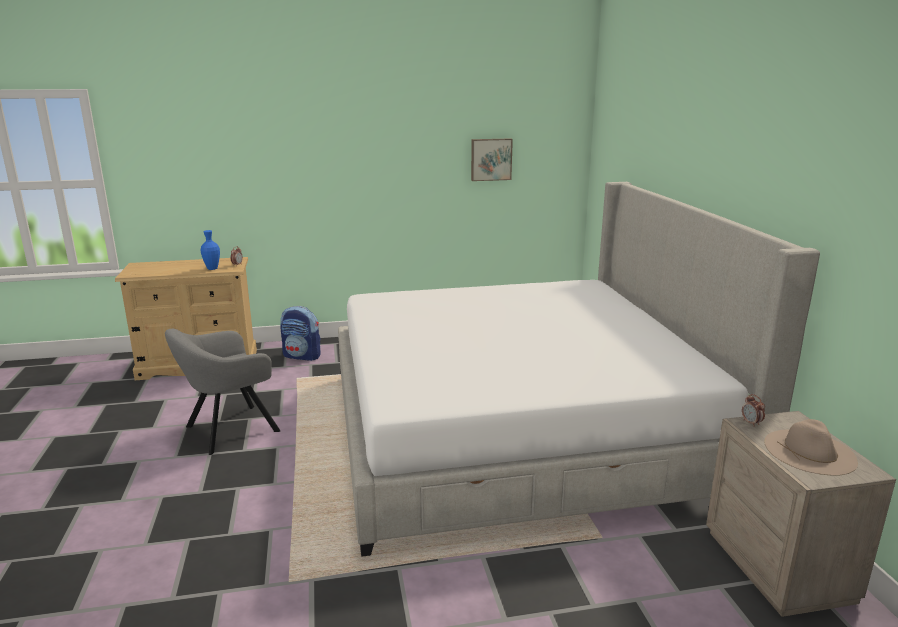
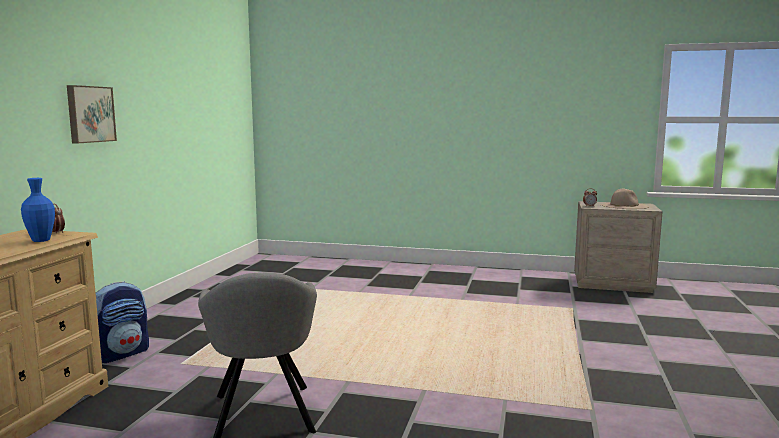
camera: 65 degrees left, 10 degrees down
(491, 159) = (203, 99): picture -> picture (90, 114)
(519, 431) = (421, 301): bed -> none

